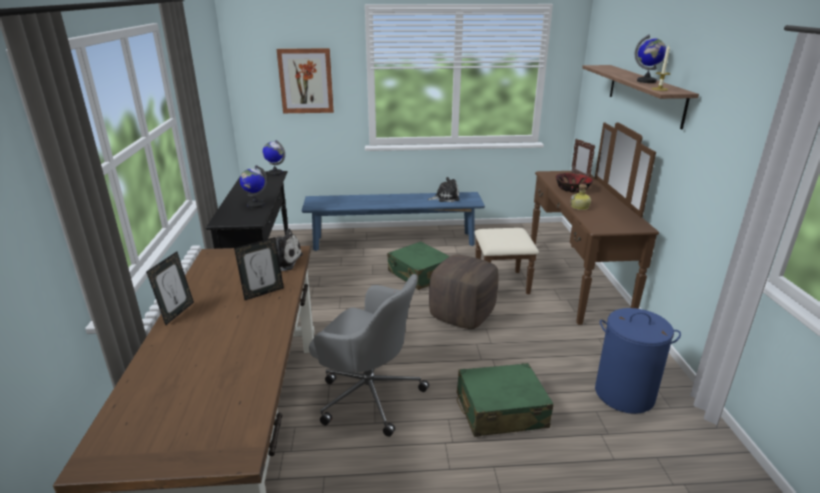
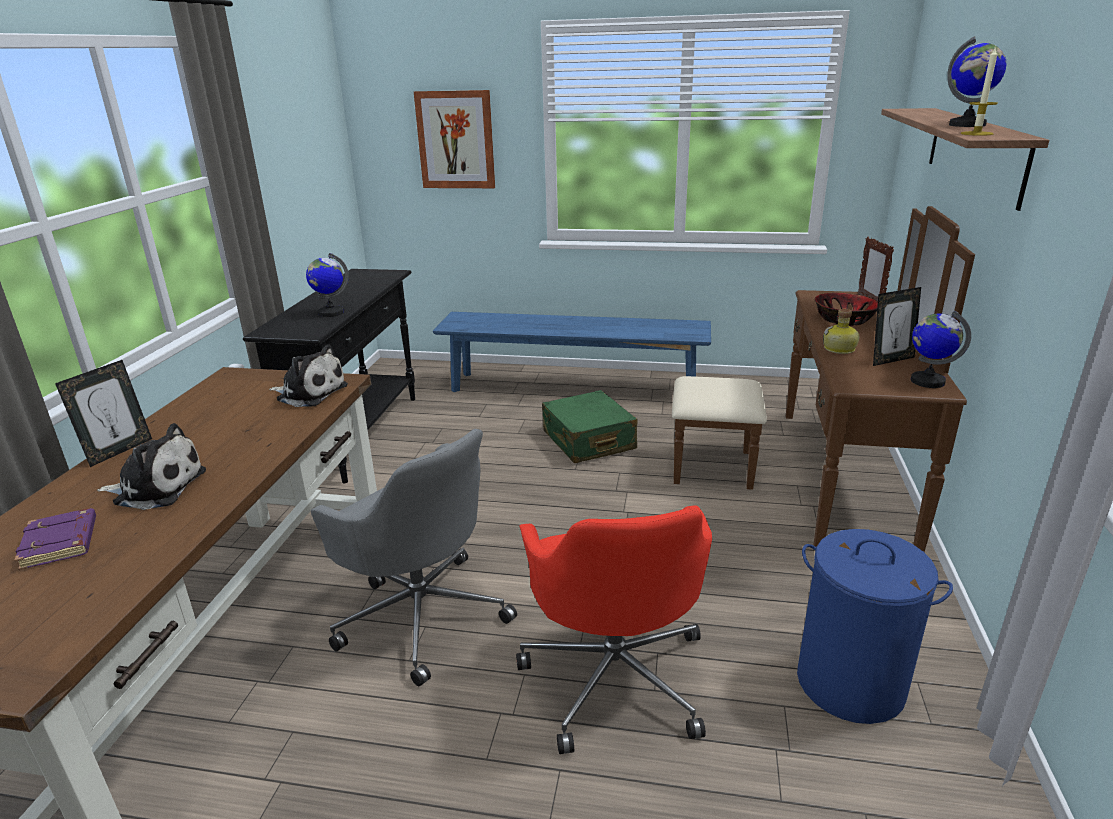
camera: 15 degrees right, 0 degrees up
(191, 375) = (61, 543): none -> purple book
(263, 292) = (252, 435): picture frame -> picture frame (890, 360)
(275, 173) = (391, 272): globe -> globe (927, 381)
(445, 197) = (654, 326): plush toy -> plush toy (156, 487)
(463, 315) = (625, 511): brown ottoman -> none
(500, 410) = (615, 675): green suitcase -> red office chair

